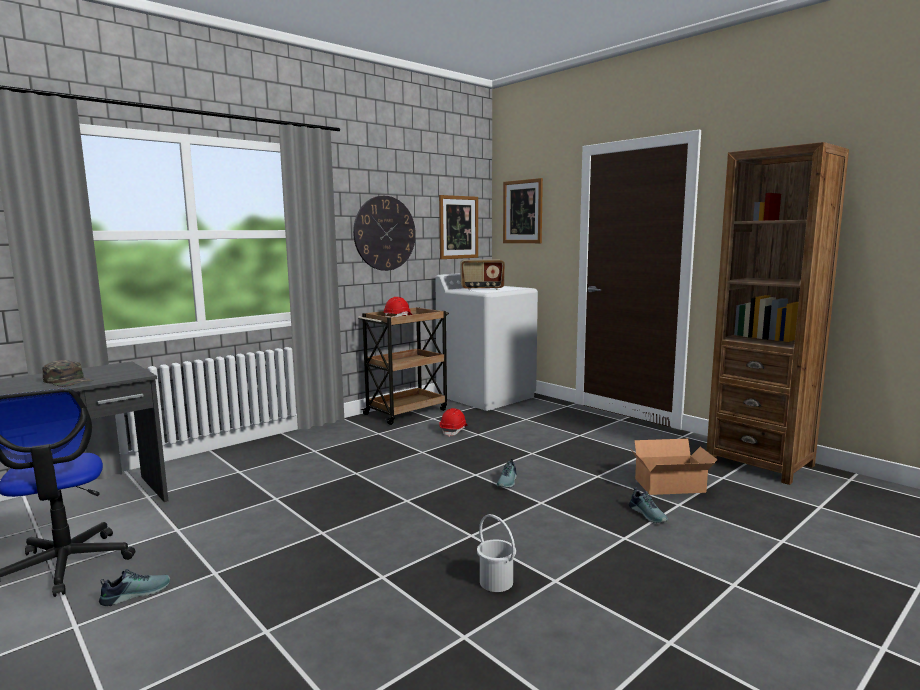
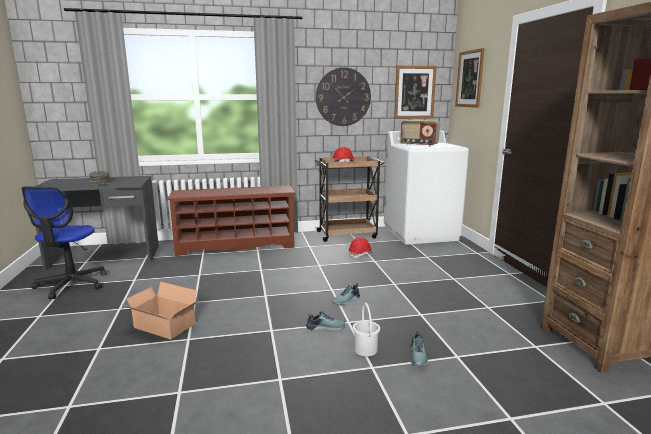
camera: 30 degrees right, 5 degrees up
(136, 593) = (77, 308): shoe -> shoe (325, 327)
(276, 451) = (236, 245): none -> brown shoe rack
(496, 582) = (242, 366): white bucket -> white bucket (365, 349)
(672, 486) = (474, 340): cardboard box -> cardboard box (164, 327)

